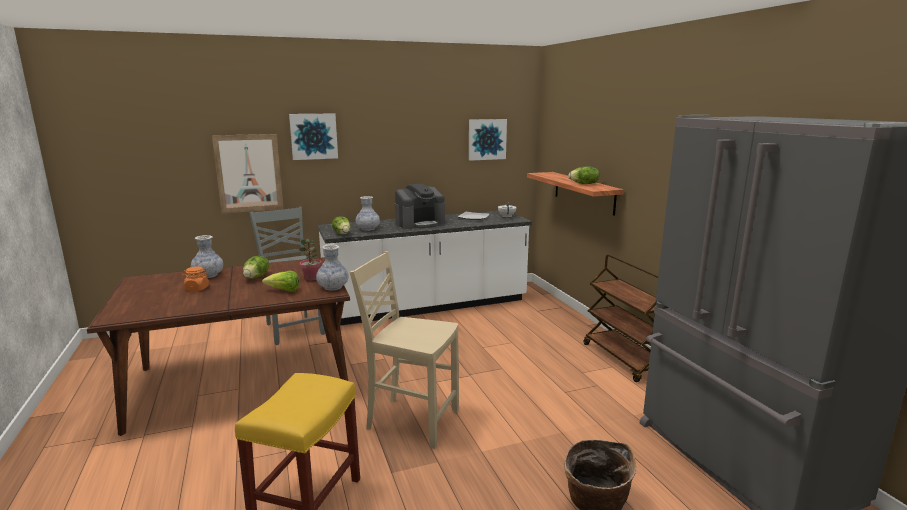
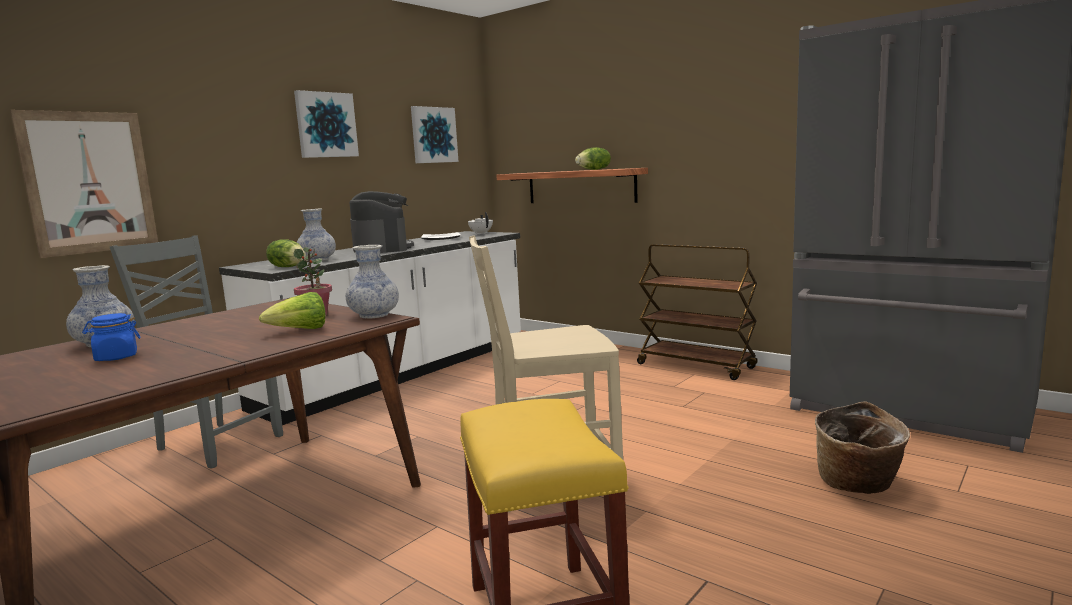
camera: 30 degrees left, 5 degrees down
(196, 289) = (116, 357): orange jar -> blue jar
(257, 277) = (211, 329): lettuce -> none
(313, 136) = (199, 120): picture -> picture (326, 125)
(420, 223) = (382, 248): coffee machine -> coffee machine turned 45 degrees counterclockwise

